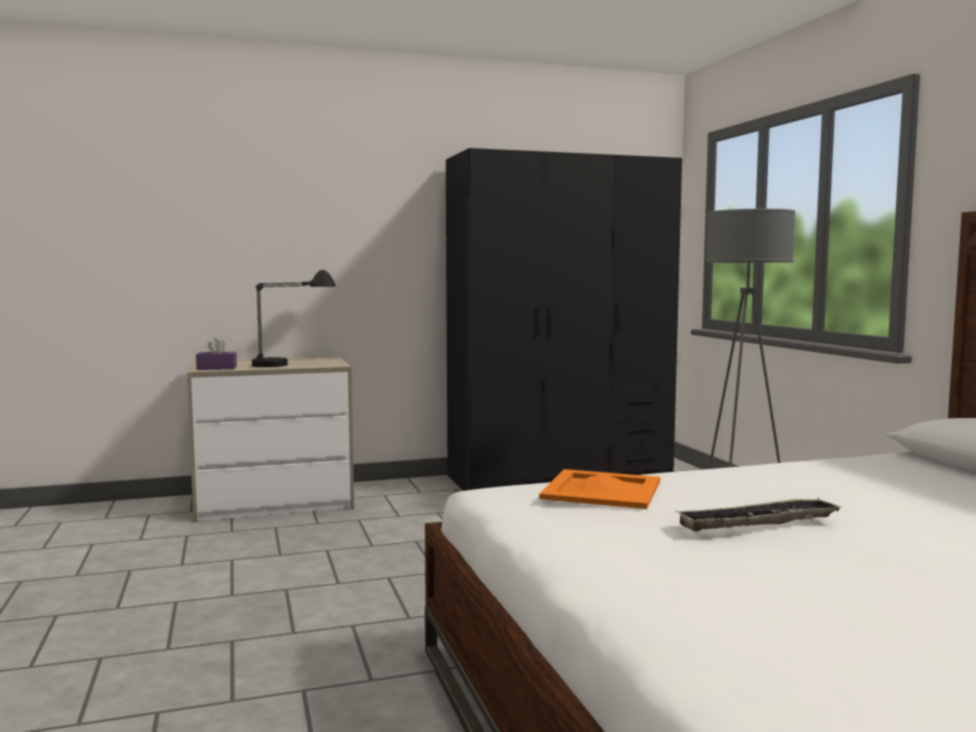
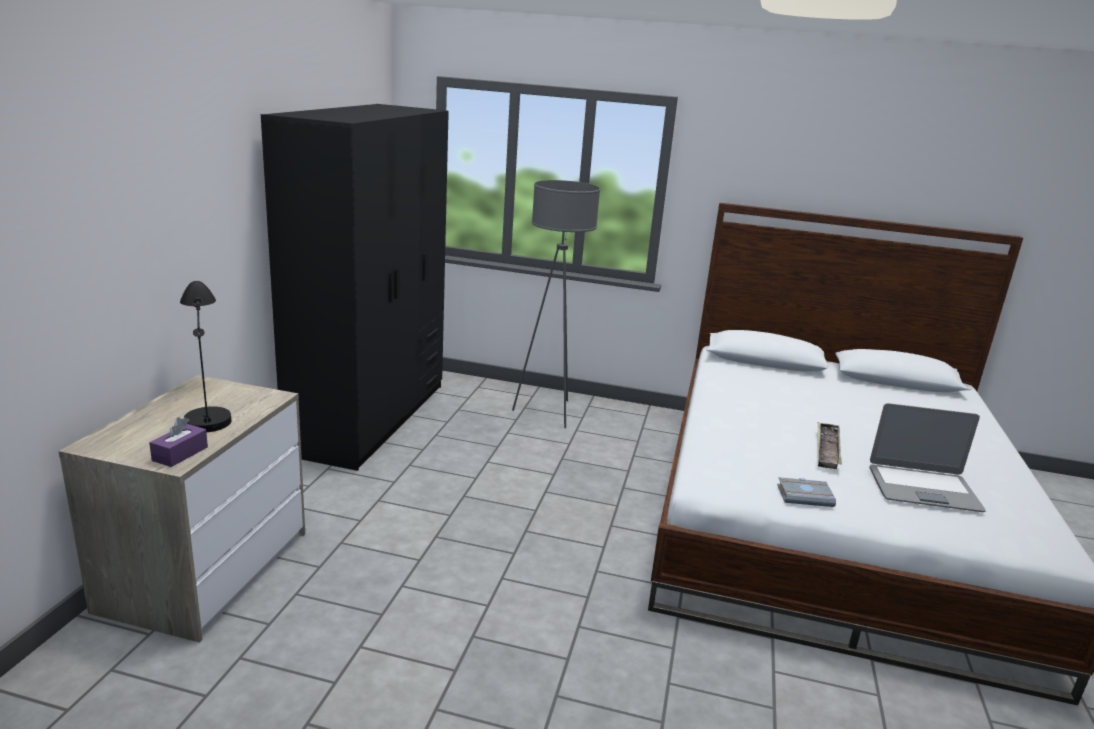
camera: 60 degrees left, 15 degrees up
(569, 529) = (805, 495): none -> grey book
(601, 489) = (741, 457): orange tray -> none
(782, 592) = (923, 489): none -> laptop

